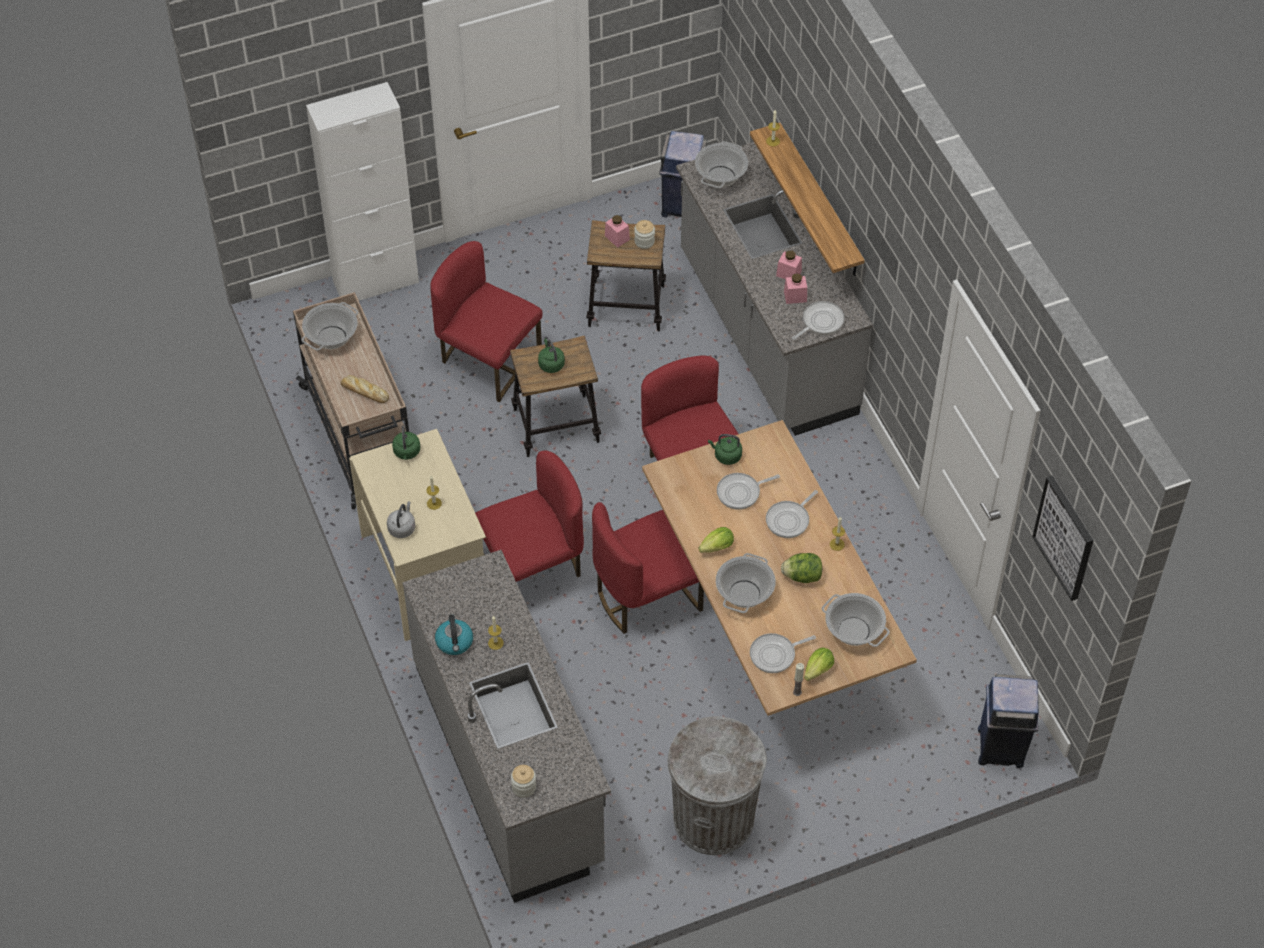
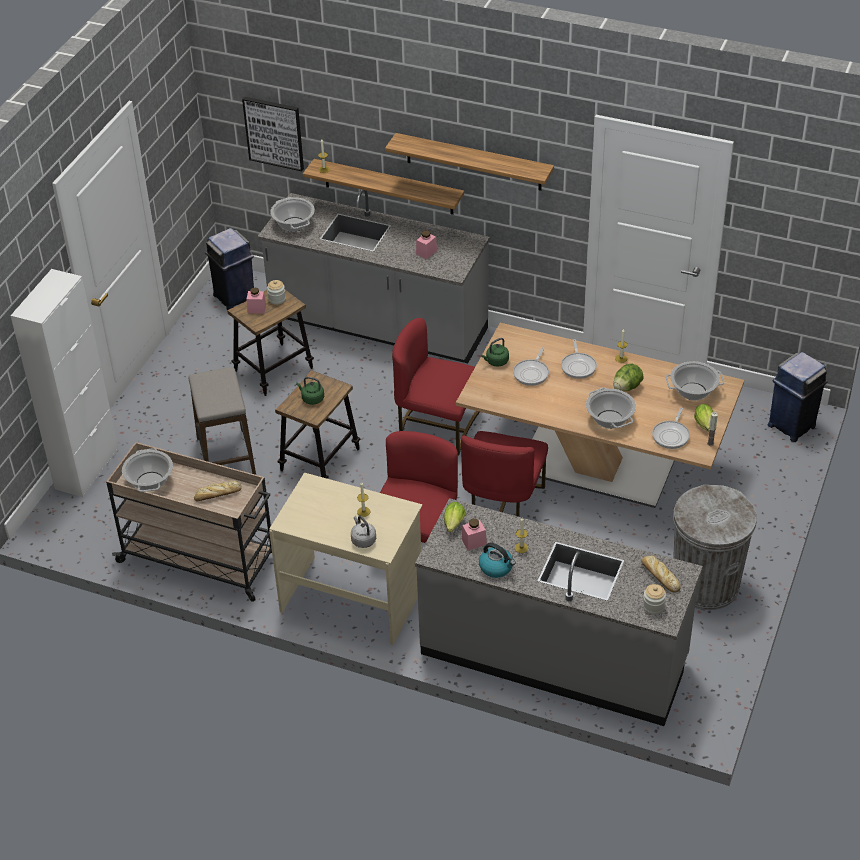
camera: 45 degrees left, 10 degrees down
(407, 452) = (304, 498): green kettle -> none
(488, 360) = (226, 457): red chair -> stool
(565, 766) = (659, 576): none -> bread
(715, 548) = (559, 410): lettuce -> lettuce (453, 525)
(788, 273) = (405, 244): pink jar -> pink jar (474, 542)
(820, 322) = (459, 254): frying pan -> none
(874, 238) = (473, 162): none -> shelf
(1065, 537) = (791, 221): picture -> picture (274, 132)

